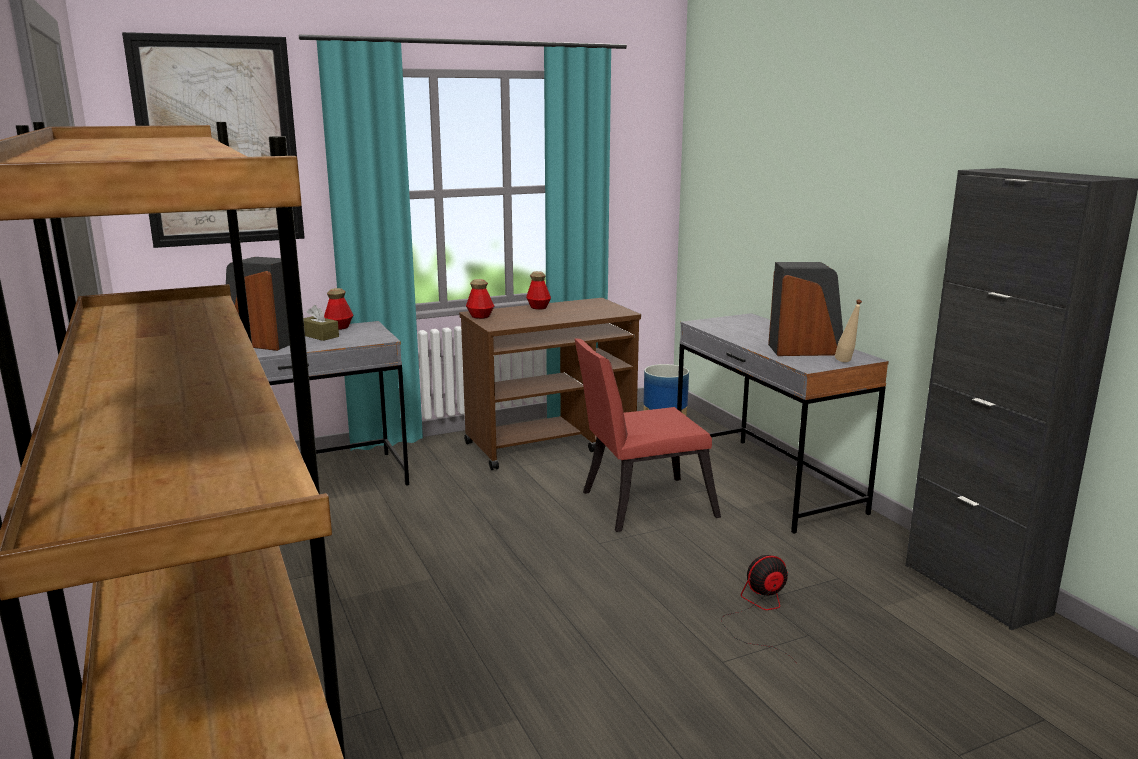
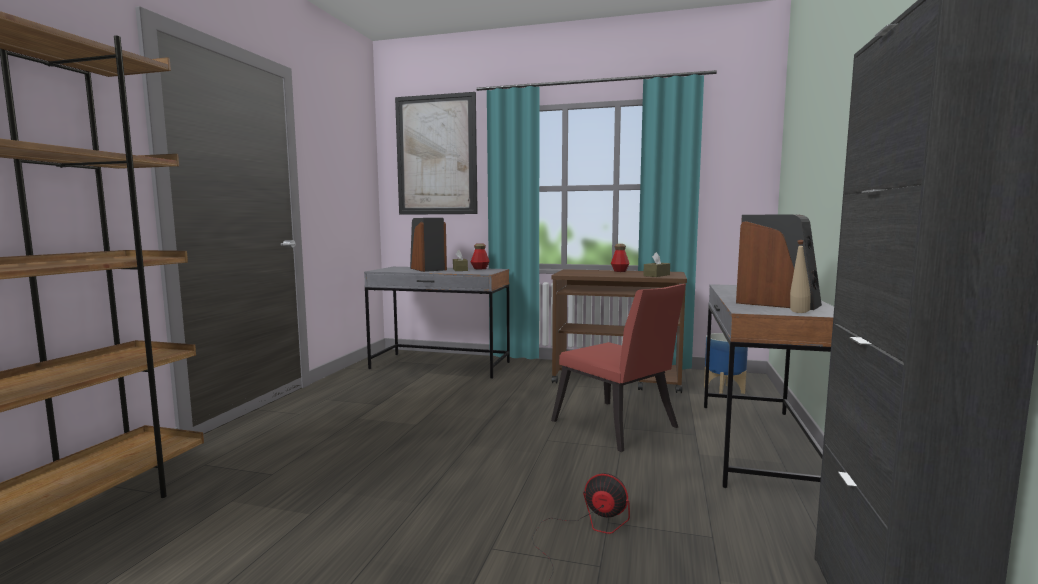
camera: 40 degrees right, 10 degrees down
(480, 316) = (568, 271): bottle -> none
(599, 312) = (656, 275): none -> brown tissue box
(639, 505) = (618, 428): red chair -> red chair turned 150 degrees counterclockwise

